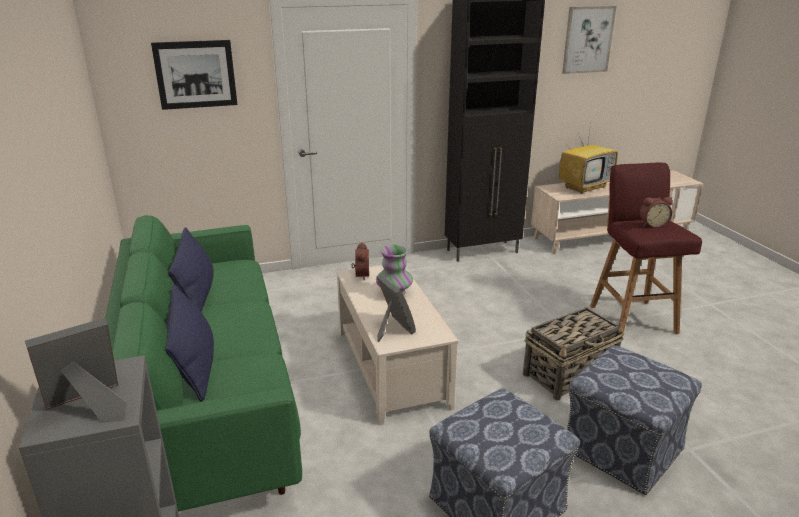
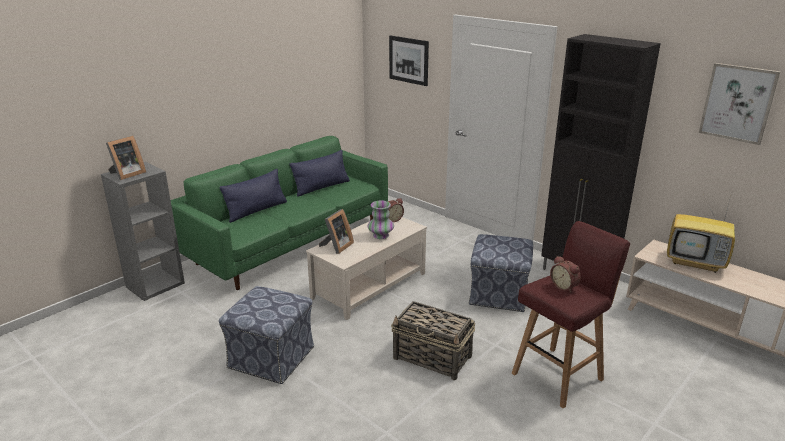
camera: 60 degrees right, 0 degrees up
(90, 406) = (127, 174): picture frame -> picture frame turned 105 degrees clockwise
(621, 448) = (361, 398): ottoman -> ottoman (498, 294)

